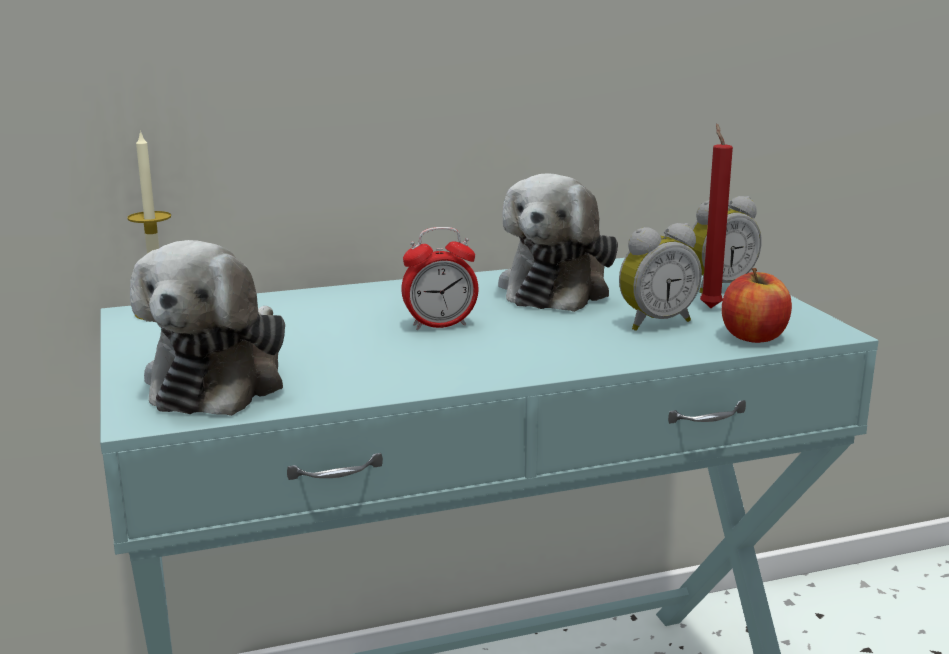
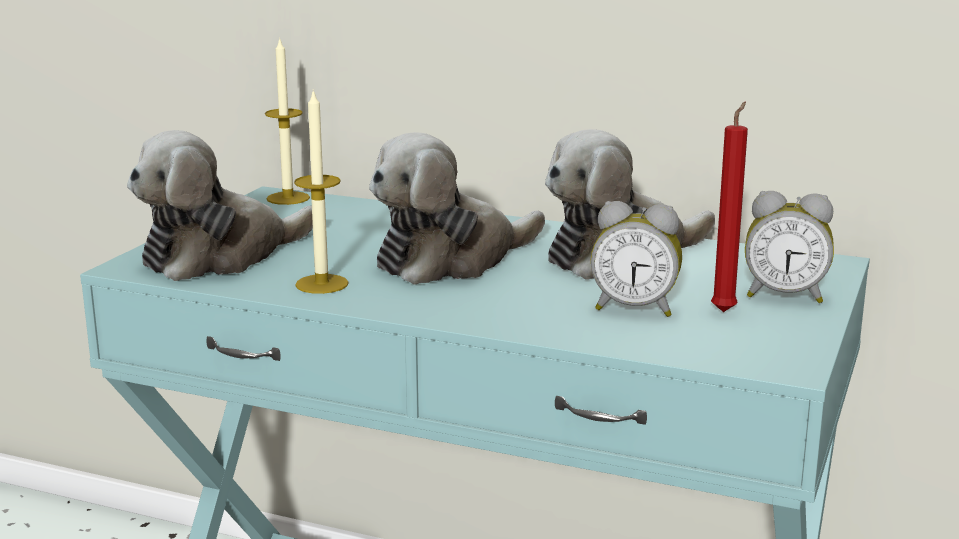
camera: 40 degrees right, 0 degrees up
(380, 375) = (322, 284): none -> candle
(440, 325) = (451, 260): alarm clock -> plush toy
(753, 337) = (696, 348): apple -> none

